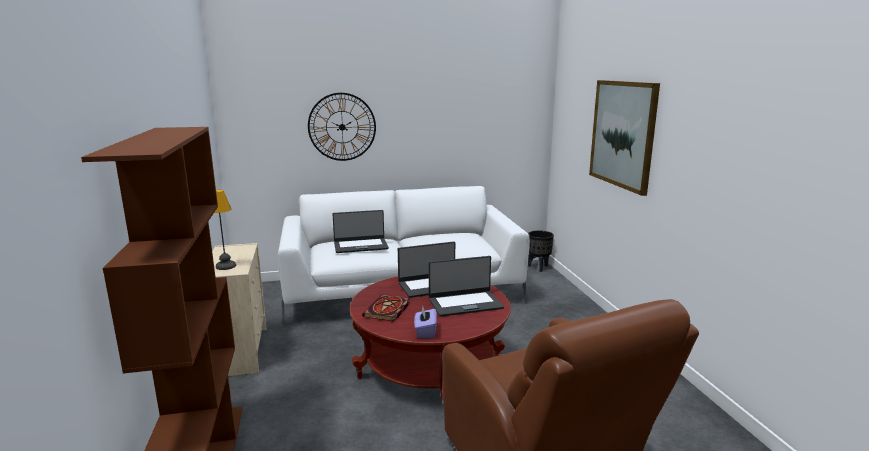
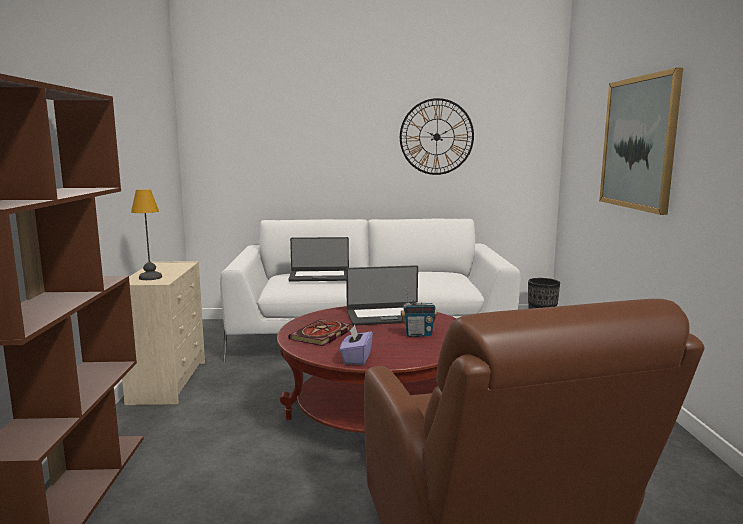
camera: 10 degrees right, 5 degrees down
(342, 127) = (312, 148): wall clock -> wall clock (436, 137)
(465, 303) = (418, 334): laptop -> radio

